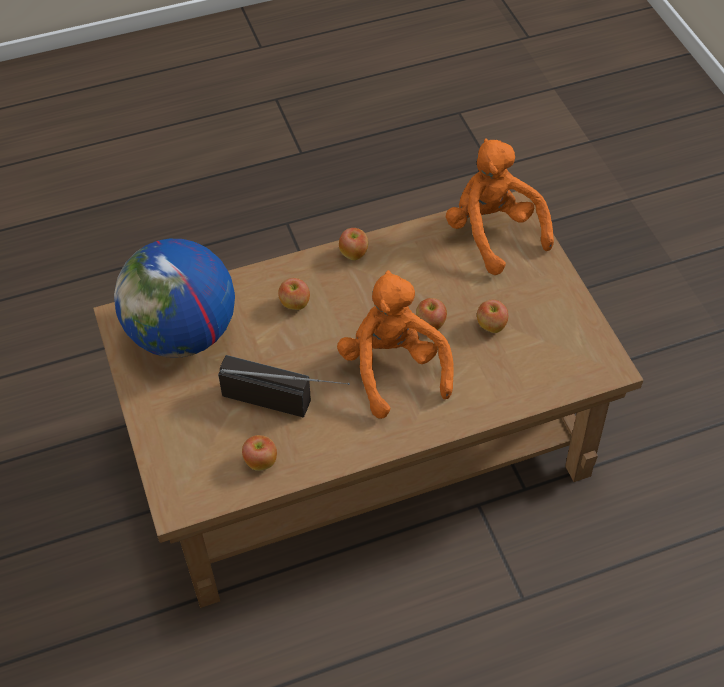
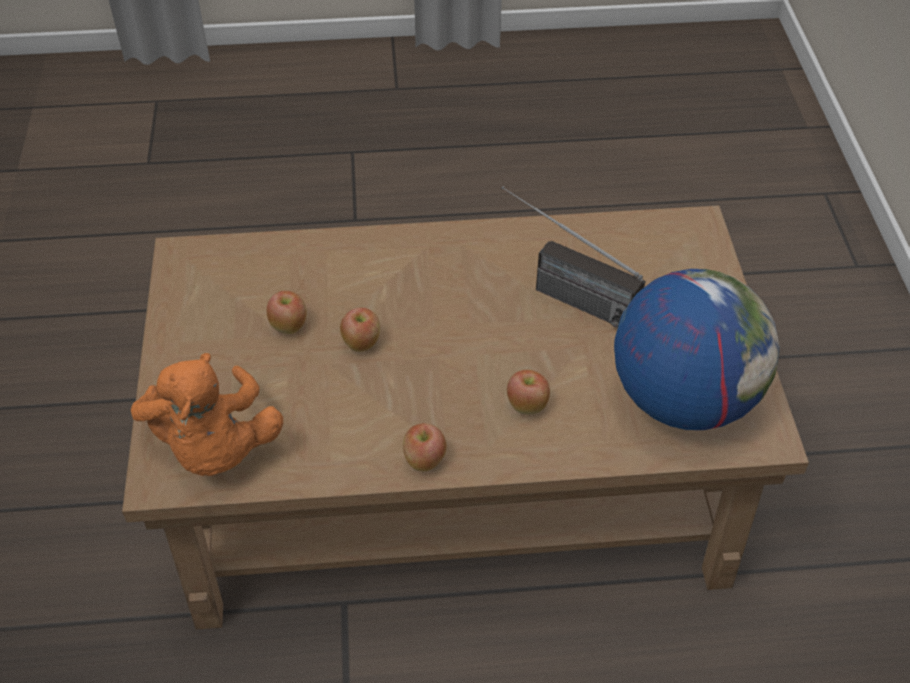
camera: 165 degrees left, 5 degrees down
(260, 461) = (604, 244): apple -> none
(392, 368) = (428, 304): orange plush toy -> none

